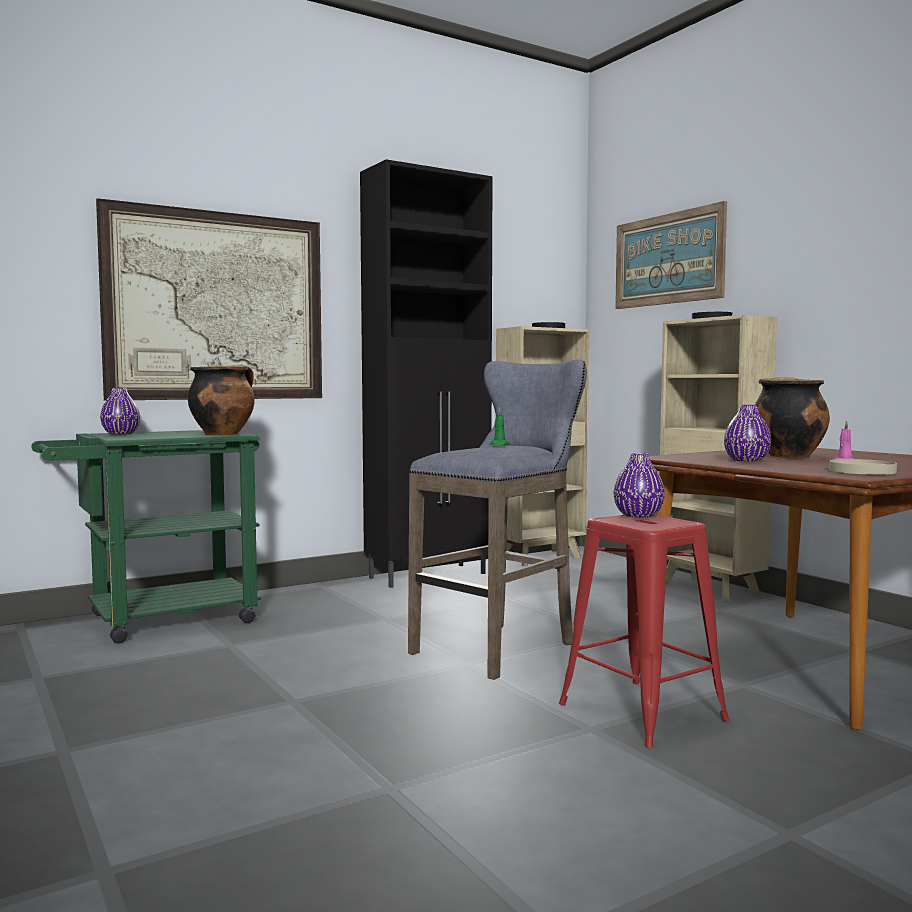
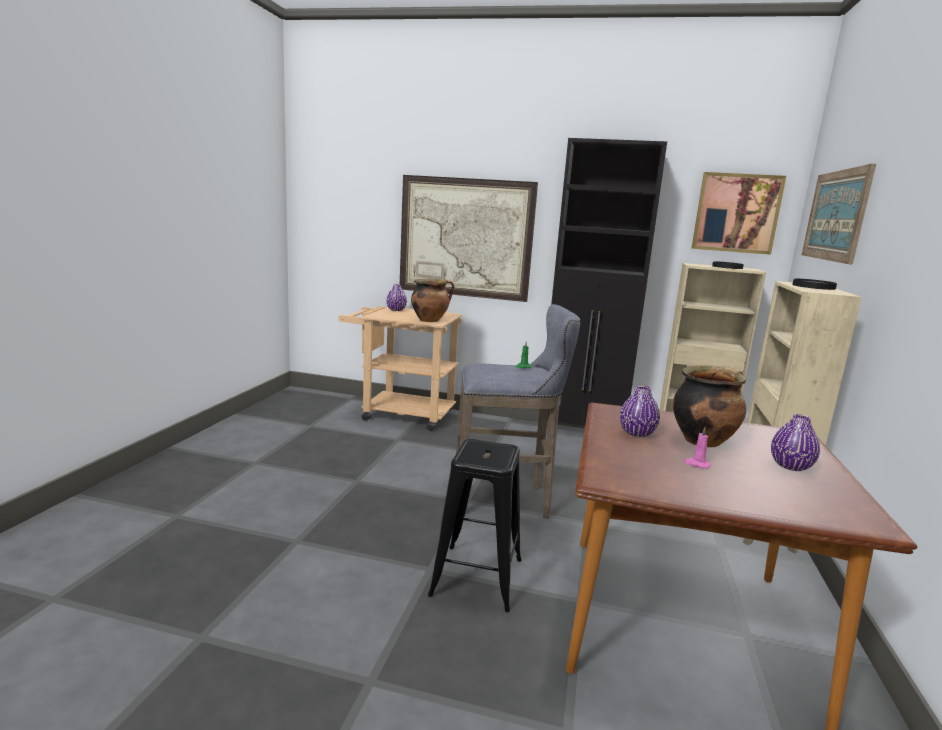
camera: 45 degrees right, 10 degrees up
(156, 620) = (400, 413): green cart -> beige cart
(535, 269) = (736, 213): none -> picture
(638, 515) = (500, 448): purple vase -> purple vase (791, 466)
(642, 712) = (477, 577): red stool -> black stool
(862, 471) = (646, 477): beige plate -> none

